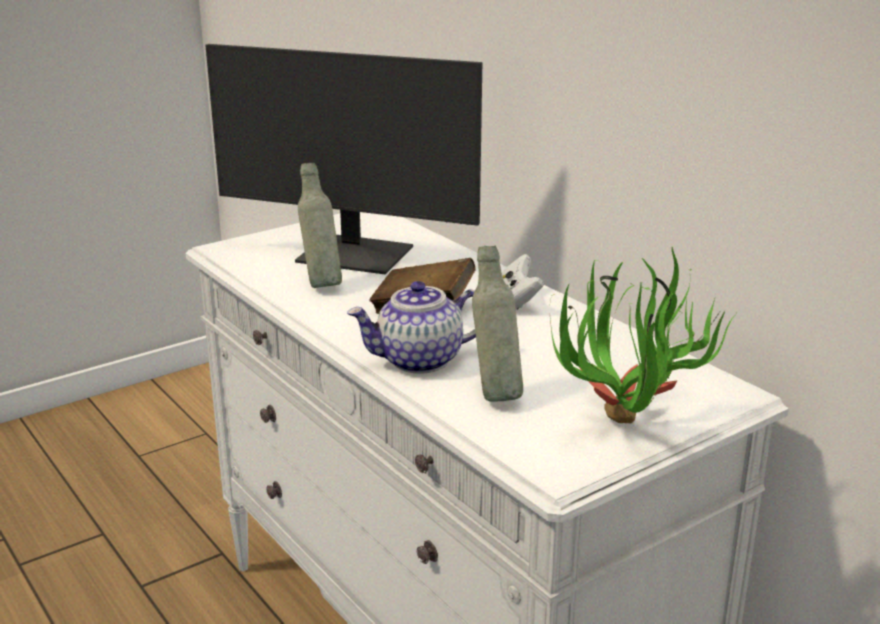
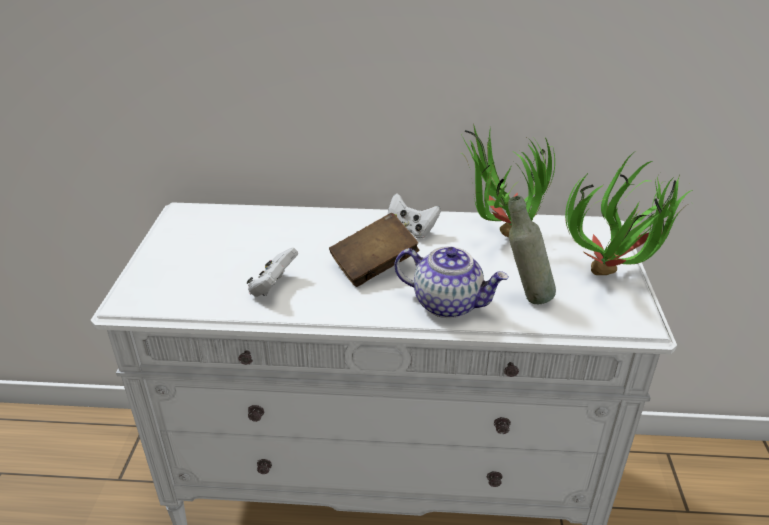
camera: 50 degrees left, 10 degrees up
(321, 284) = (273, 287): grey bottle -> white game controller
(354, 256) = (246, 252): monitor -> none
(419, 360) = (448, 303): teapot -> teapot turned 90 degrees counterclockwise
(585, 345) = (498, 238): none -> potted plant

